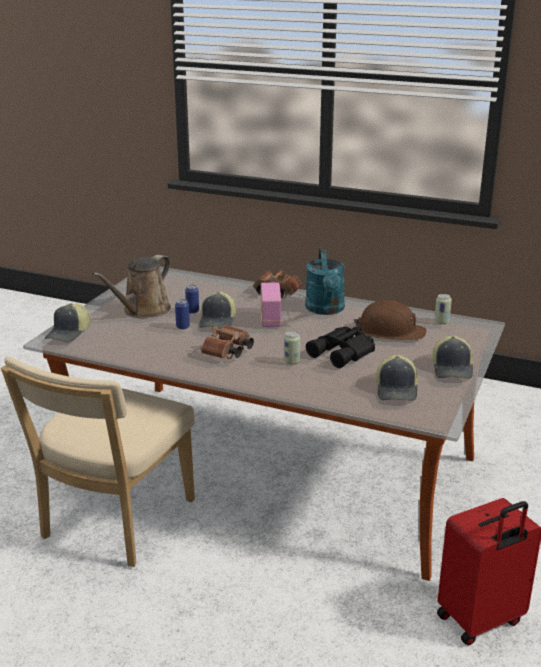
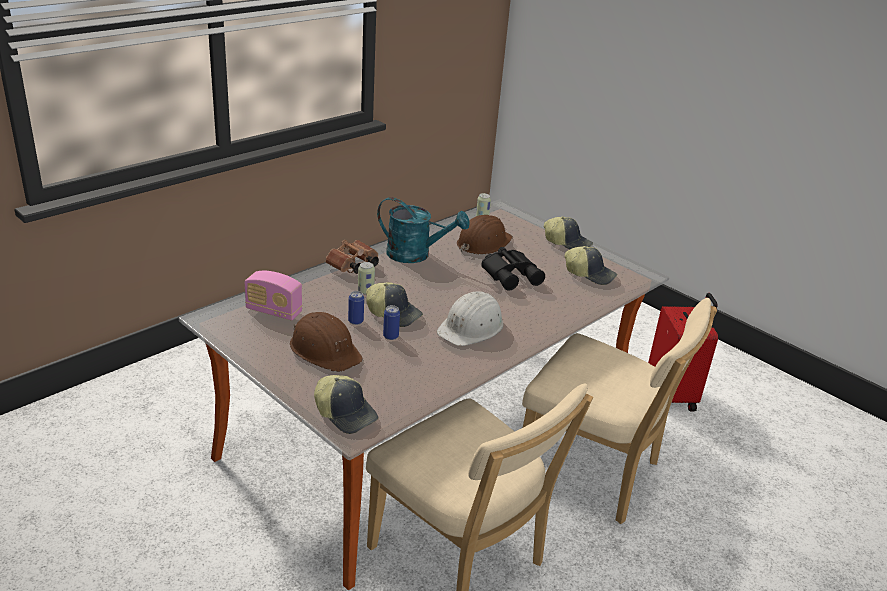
camera: 70 degrees left, 5 degrees up
(143, 310) = (325, 350): brown watering can -> brown hard hat
(227, 352) = (471, 327): brown binoculars -> white hard hat
(270, 319) = (412, 286): radio -> radio (274, 311)
(280, 579) = (594, 473): none -> beige chair
(291, 361) = (512, 301): can -> can (365, 291)

